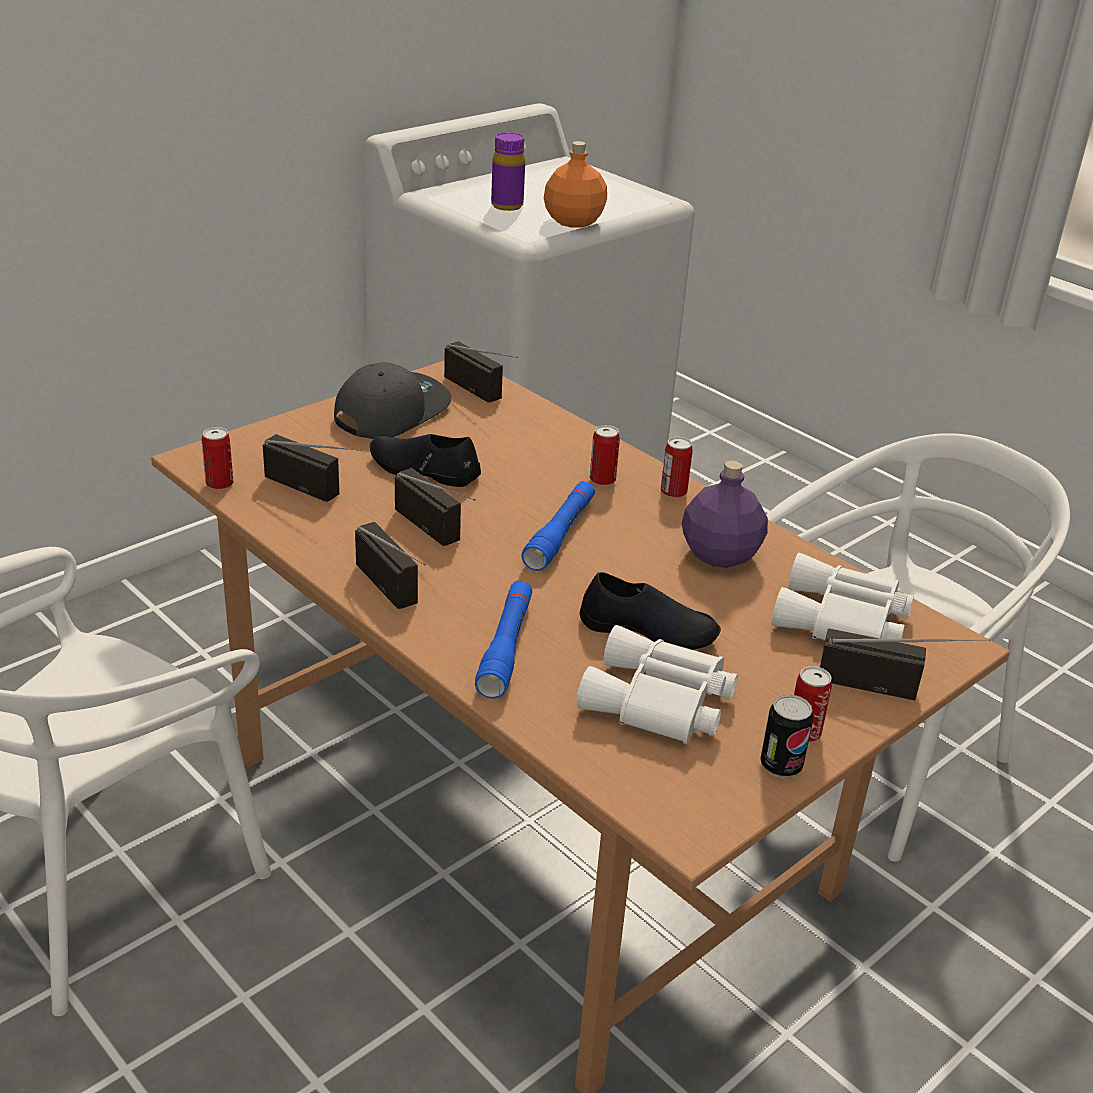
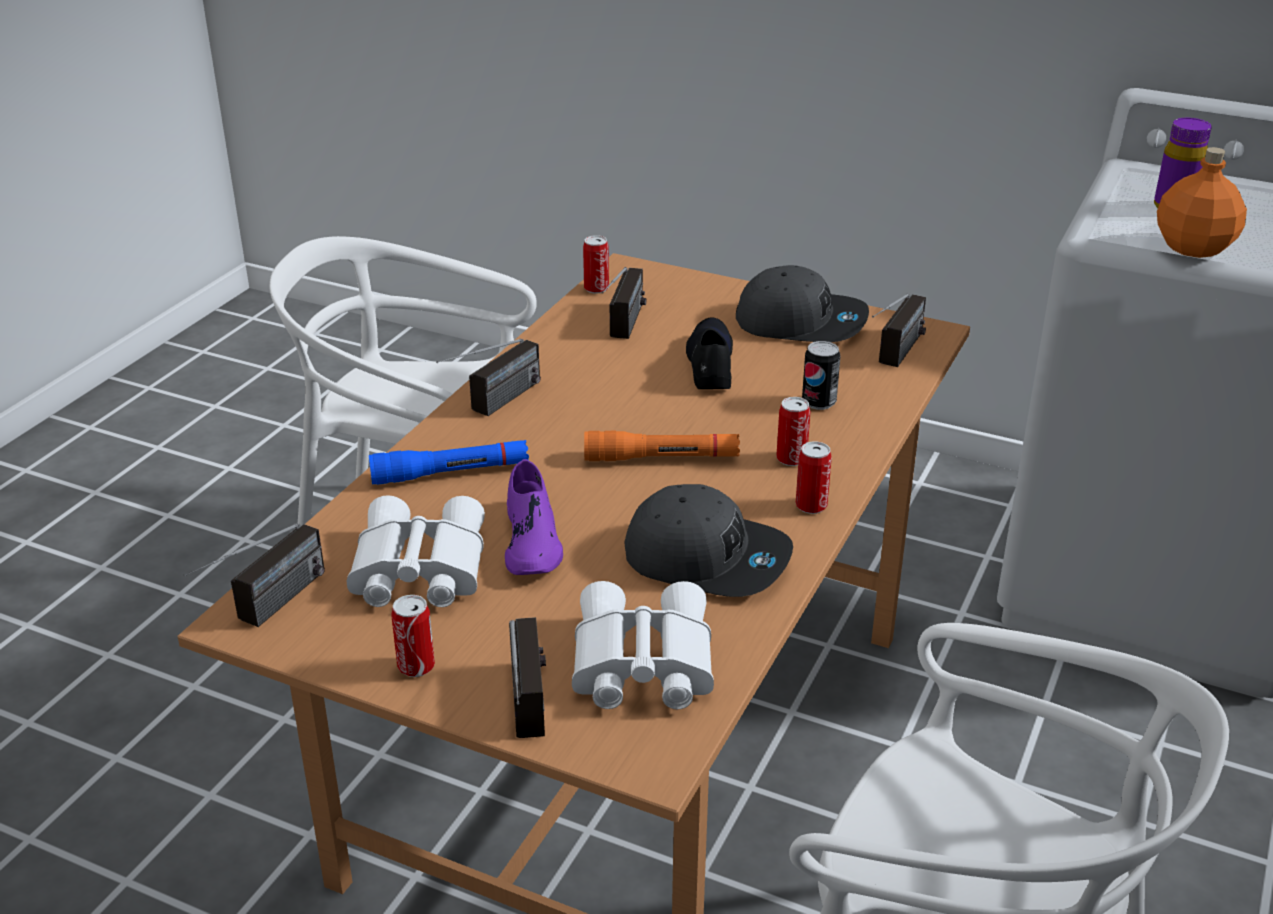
camera: 70 degrees right, 0 degrees up
(442, 534) = (607, 400): radio -> radio (266, 611)
(560, 534) = (661, 458): blue flashlight -> orange flashlight
(648, 630) = (531, 541): black shoe -> purple shoe
(719, 554) = (707, 558): purple bottle -> grey cap
(781, 766) = (355, 659): can -> can (819, 402)

